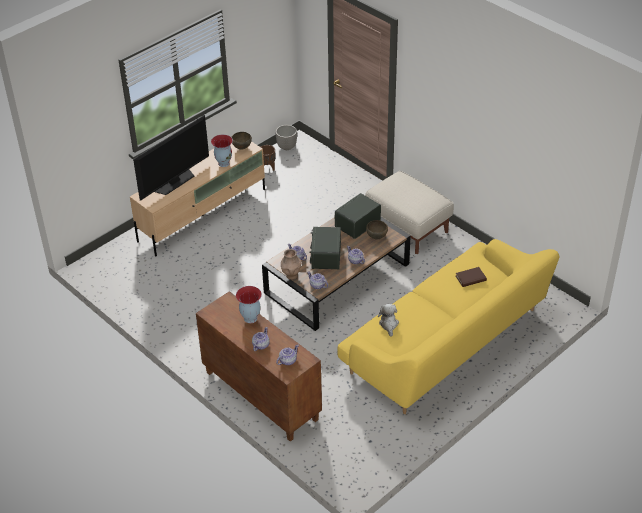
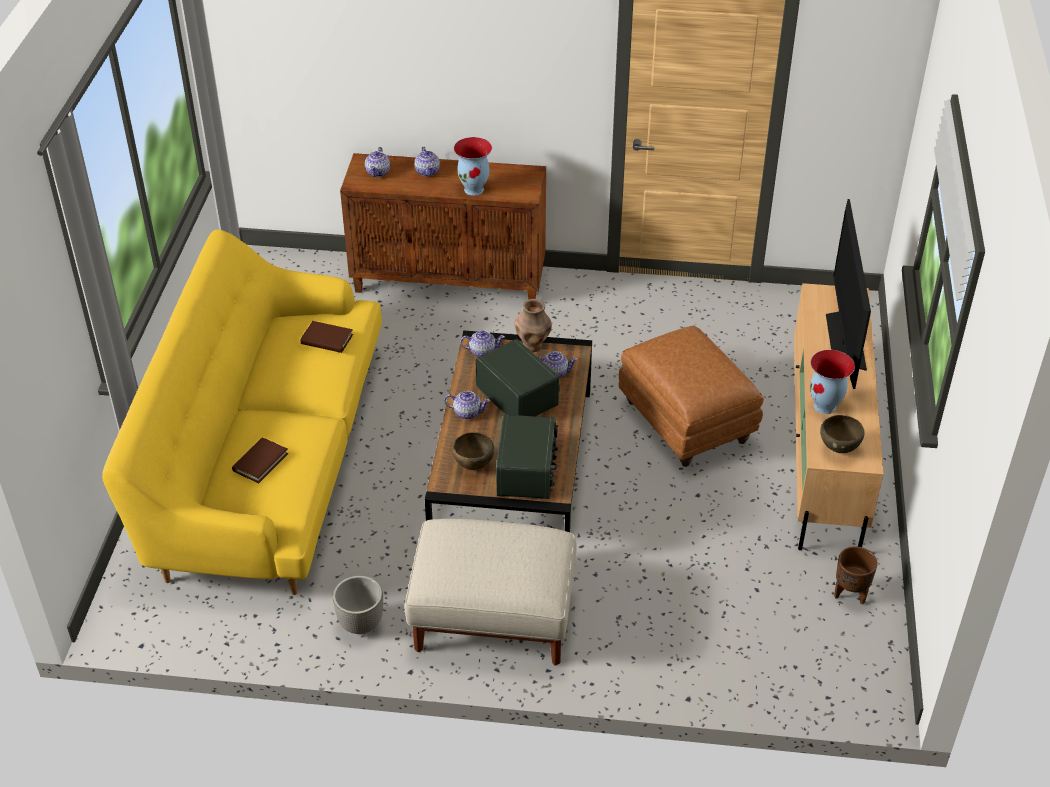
camera: 140 degrees right, 0 degrees up
(241, 255) = (687, 423): none -> brown ottoman
(286, 147) = (880, 662): planter -> planter (360, 623)
(389, 324) = (327, 339): plush toy -> brown book

